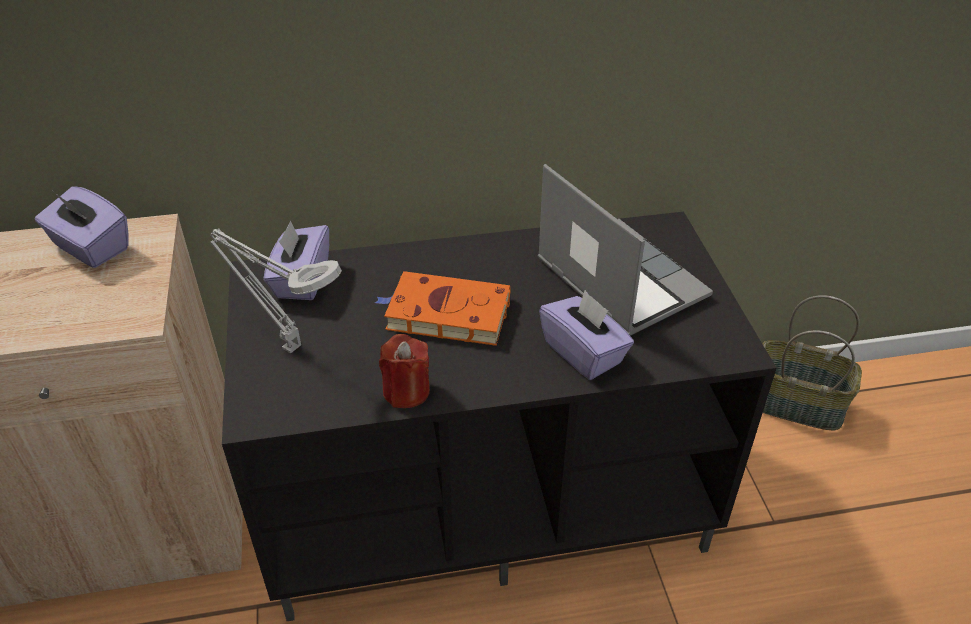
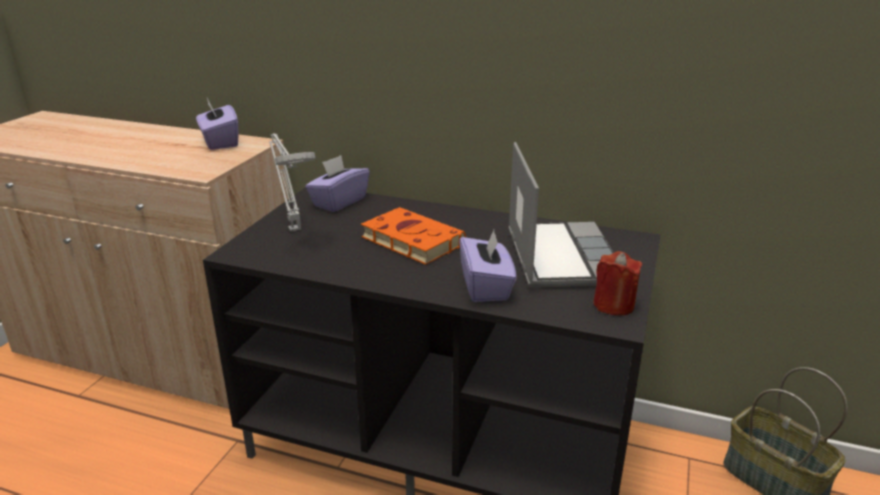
camera: 30 degrees right, 15 degrees down
(406, 391) = (338, 269): red candle -> red candle (613, 305)

